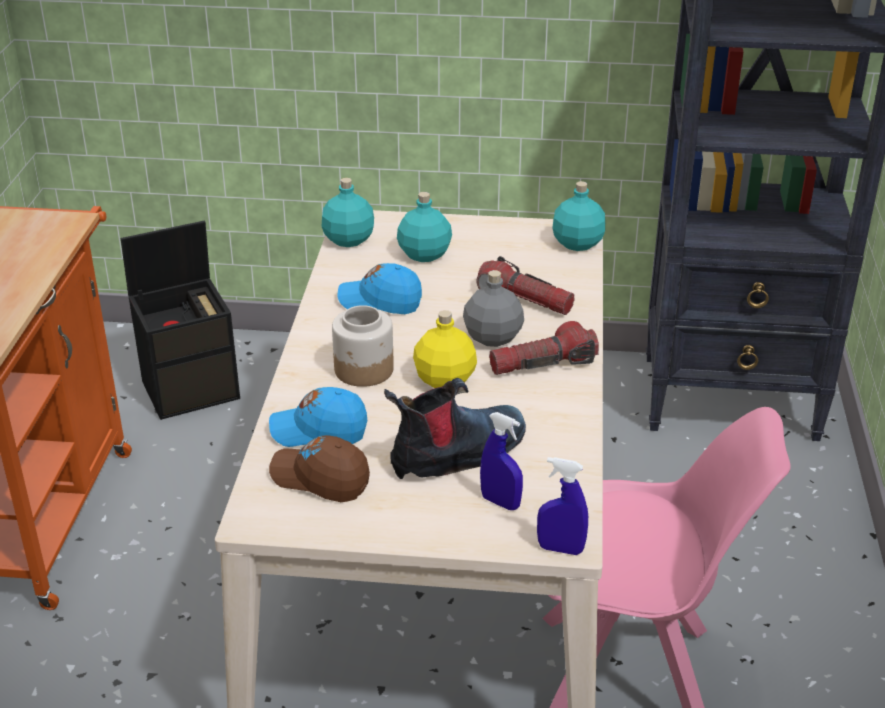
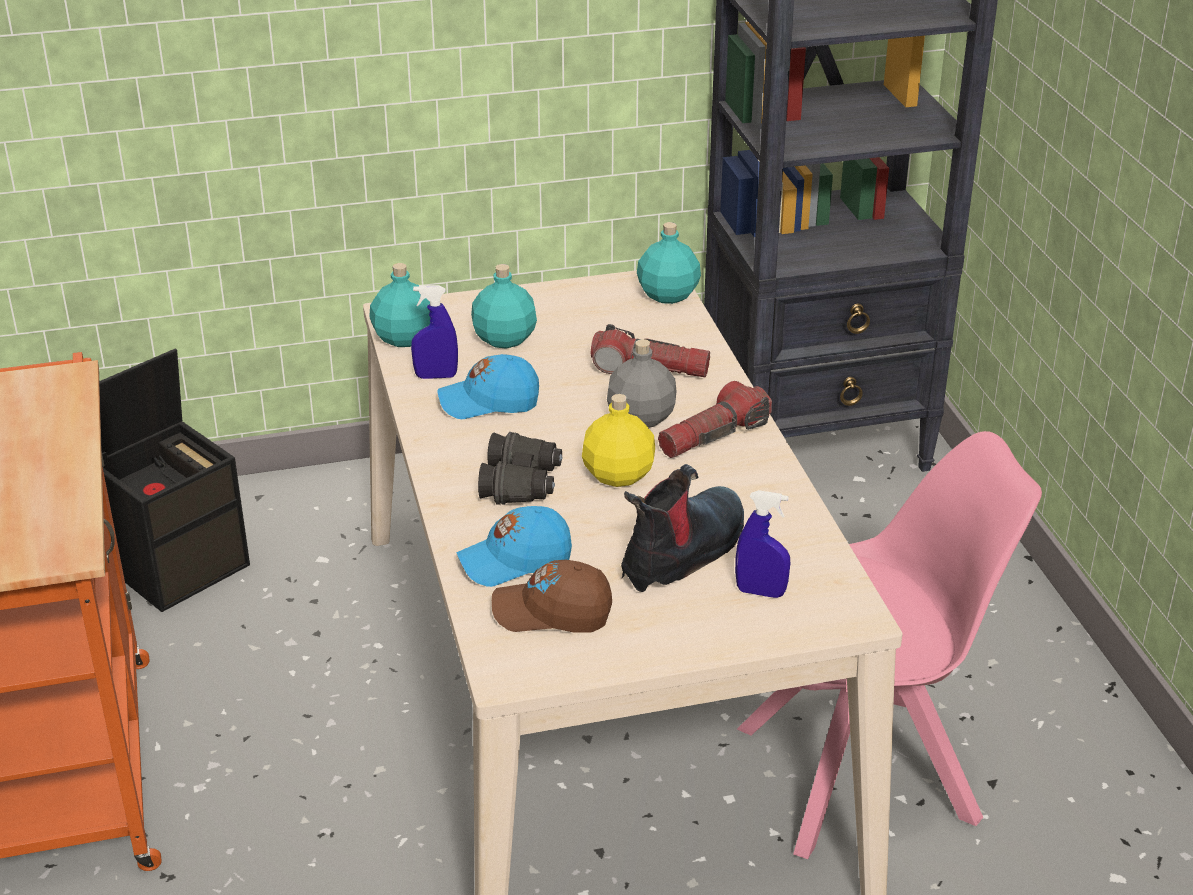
camera: 20 degrees left, 0 degrees up
(364, 370) = (521, 483): jar -> black binoculars
(560, 549) = (851, 625): blue spray bottle -> blue spray bottle (436, 376)

